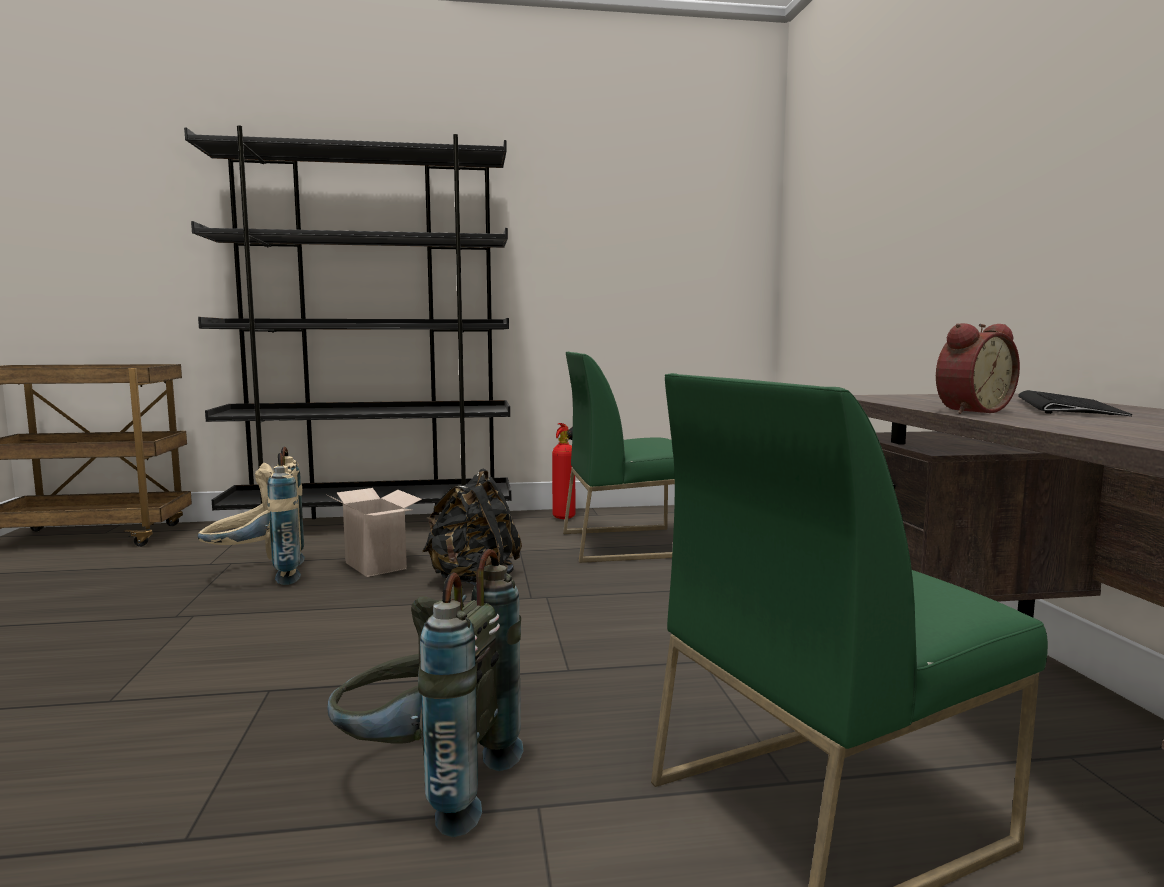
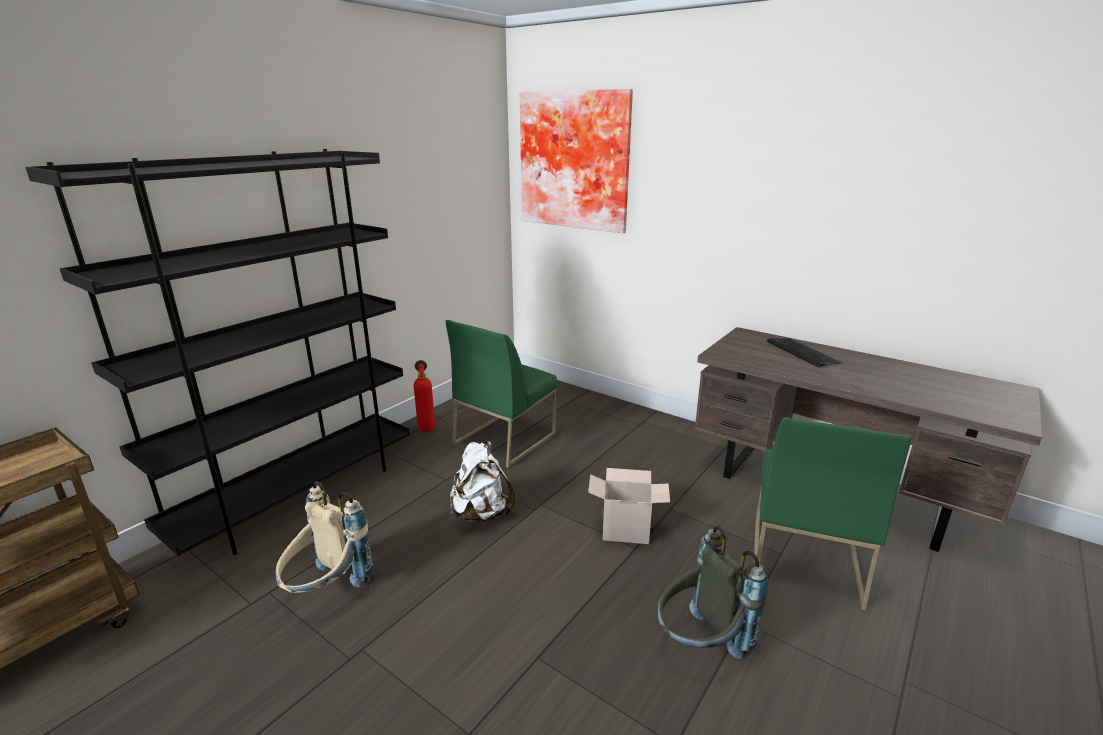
camera: 45 degrees left, 15 degrees up
(378, 566) = (394, 533): cardboard box -> cardboard box (627, 530)
(474, 581) = (481, 513): black backpack -> white backpack
(835, 165) = (575, 161): none -> picture
(969, 411) = (796, 372): alarm clock -> none

